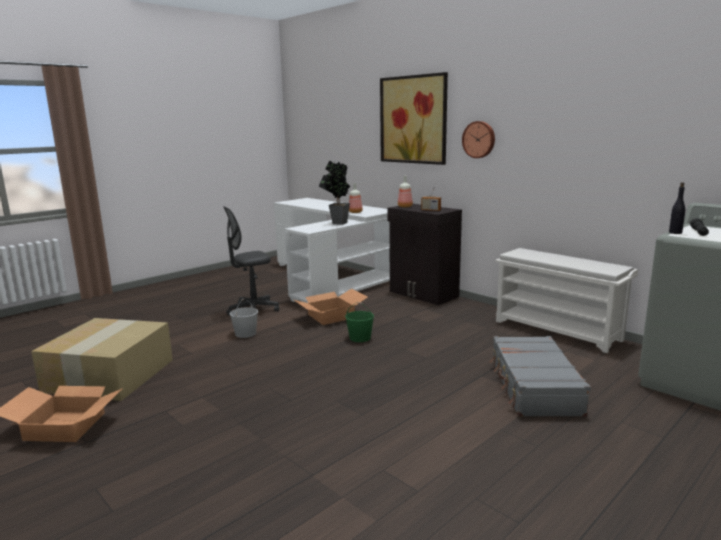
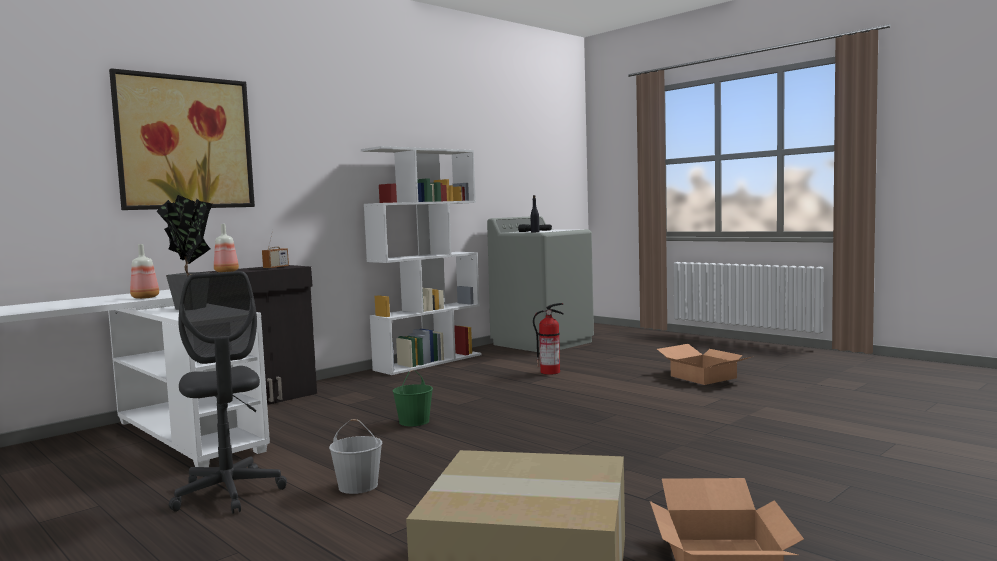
camera: 90 degrees left, 10 degrees down
(331, 316) = (316, 439): cardboard box -> cardboard box (704, 377)
(479, 139) = (298, 172): wall clock -> none
(533, 387) = (551, 372): grey suitcase -> fire extinguisher
(558, 330) = (429, 362): white shoe rack -> white bookcase

